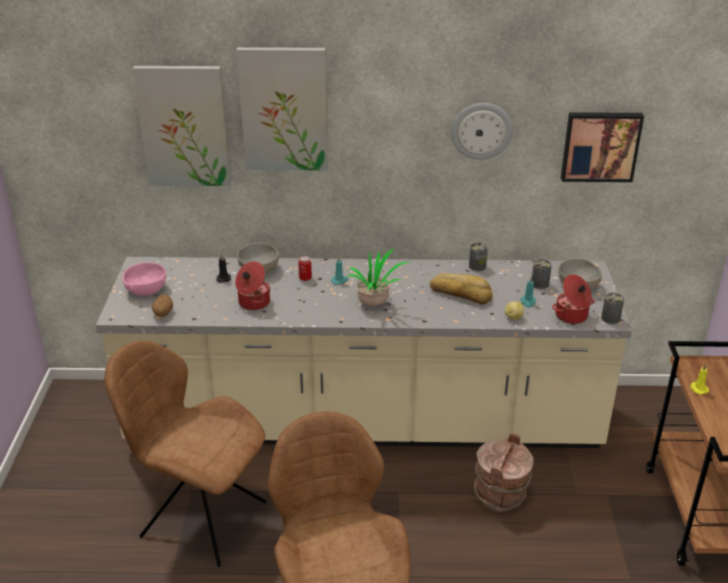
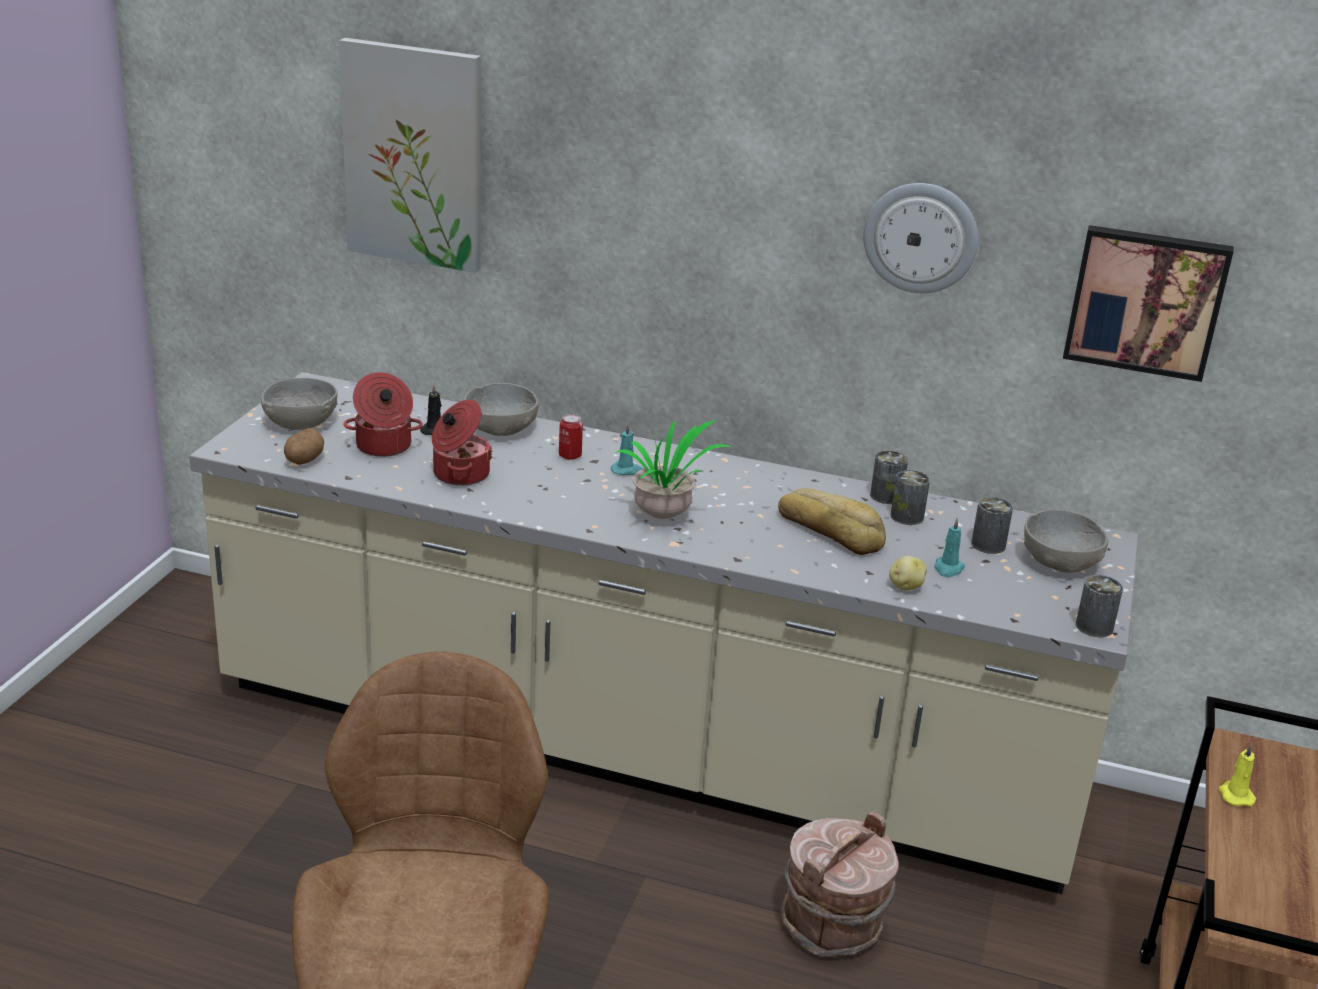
camera: 15 degrees right, 5 degrees down
(146, 289) = (300, 422): pink bowl -> grey bowl
(200, 517) = (288, 830): brown chair -> none
(284, 109) = (578, 148): picture -> none
(493, 276) = (907, 517): none -> can
(571, 316) = (1019, 607): cooking pot -> cooking pot (383, 447)

